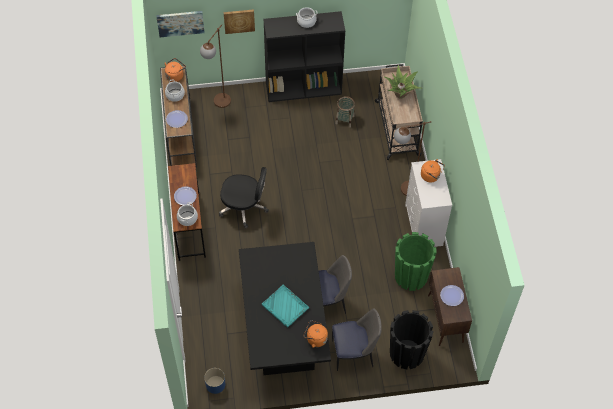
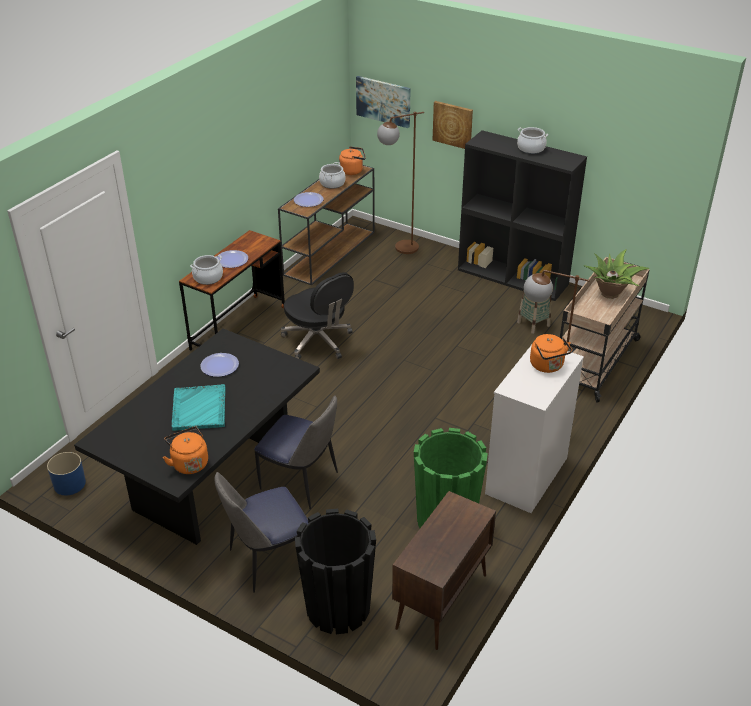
camera: 40 degrees right, 20 degrees down
(354, 353) = (268, 560): chair -> chair turned 120 degrees clockwise
(452, 295) = (445, 538): plate -> plate (220, 365)

